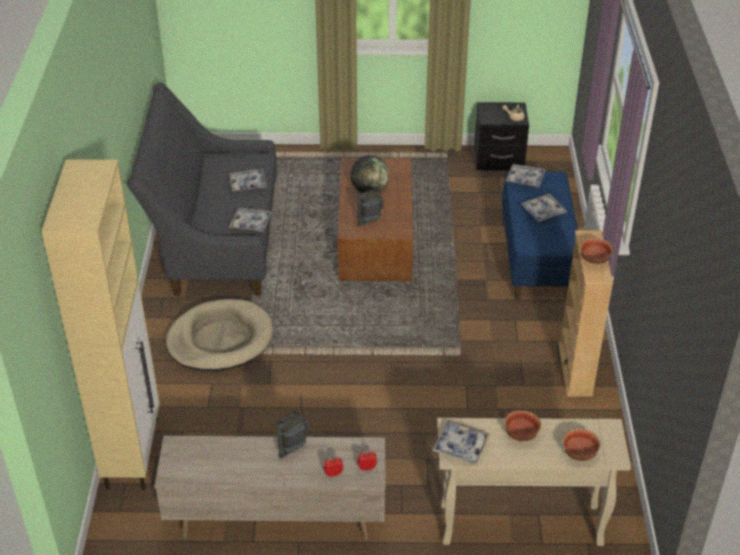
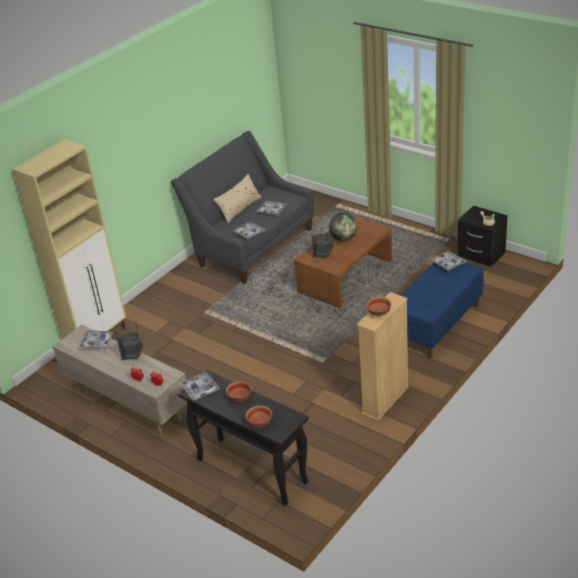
camera: 40 degrees right, 5 degrees down
(200, 195) = (239, 208): none -> beige pillow
(220, 339) = (199, 299): beige dog bed -> none
(519, 525) = (250, 471): beige console table -> black console table
(543, 211) = (436, 287): tray -> tray (96, 343)

